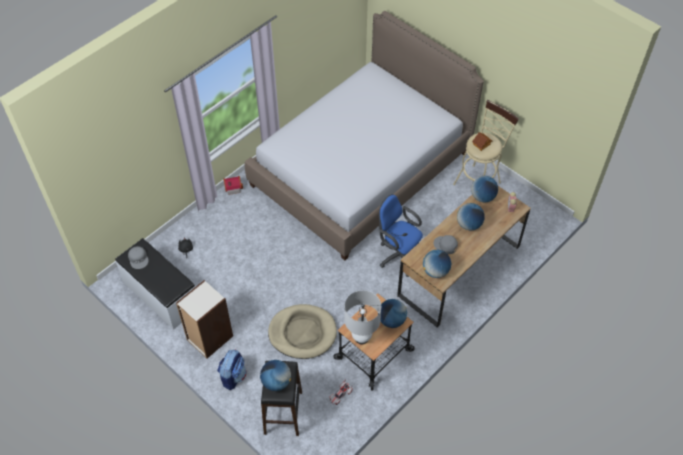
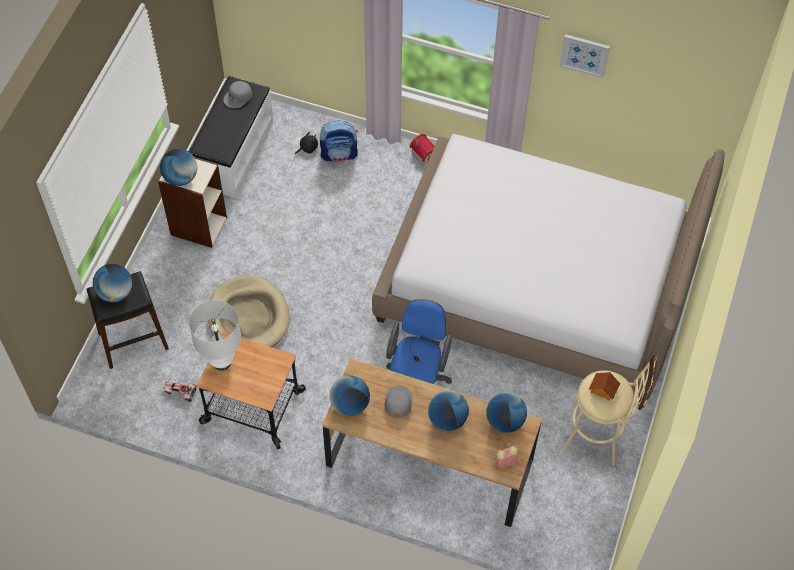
camera: 65 degrees right, 5 degrees up
(233, 376) = (159, 271): backpack -> backpack (339, 154)
(291, 28) = (584, 55): none -> picture
(391, 320) = (262, 385): globe -> globe (181, 178)

